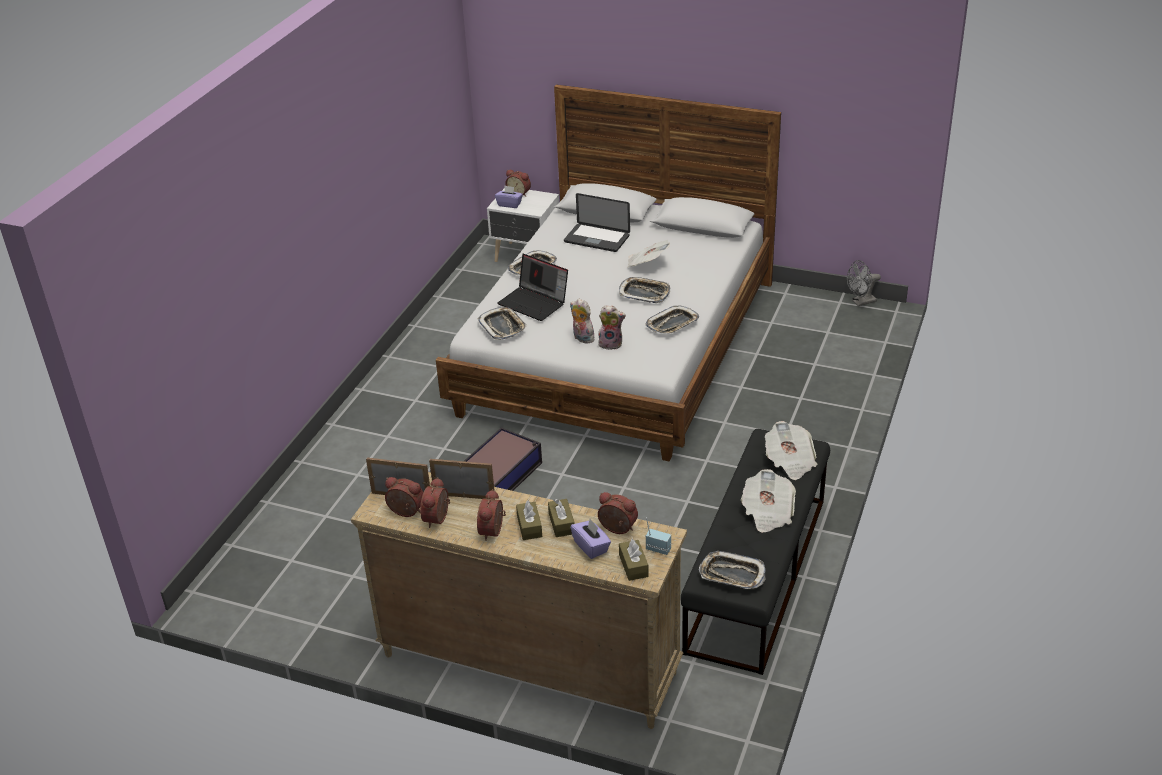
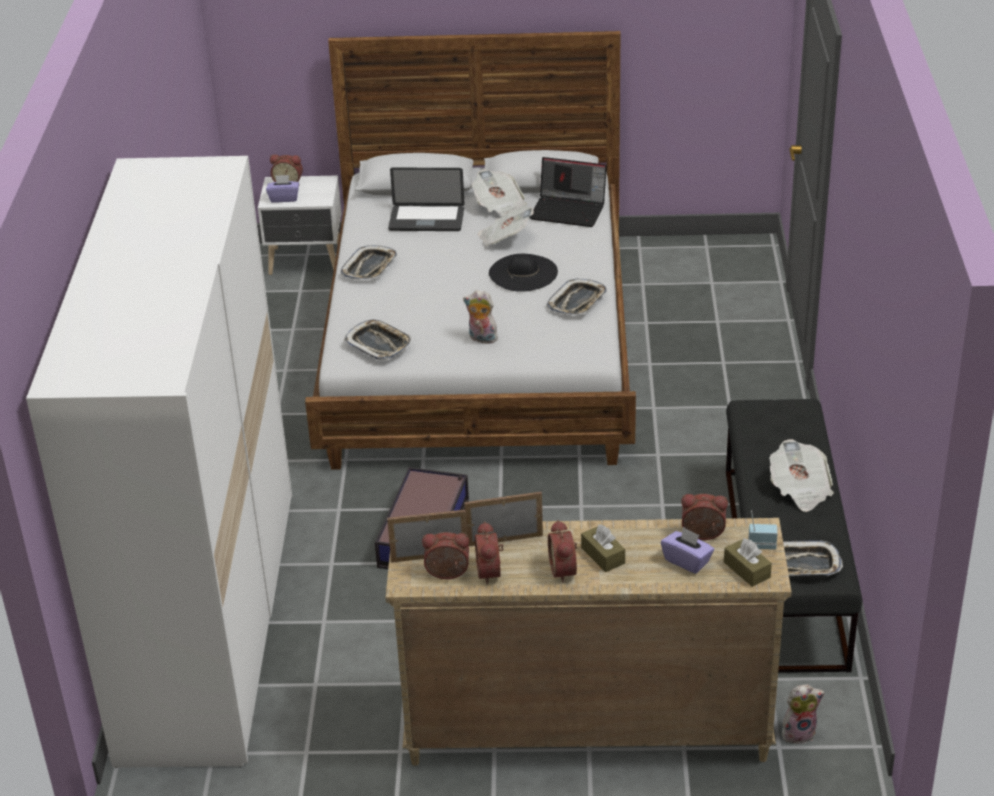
camera: 20 degrees left, 0 degrees up
(307, 510) = (210, 621): none -> white wardrobe
(534, 303) = (400, 308): laptop -> laptop (569, 210)
(561, 523) = (637, 544): brown tissue box -> none
(611, 344) = (520, 338): plush toy -> plush toy (799, 732)
(644, 293) = (523, 273): tray -> black hat
(790, 462) = (791, 429): newspaper -> newspaper (500, 207)
(860, 302) = (729, 242): grey fan -> none

